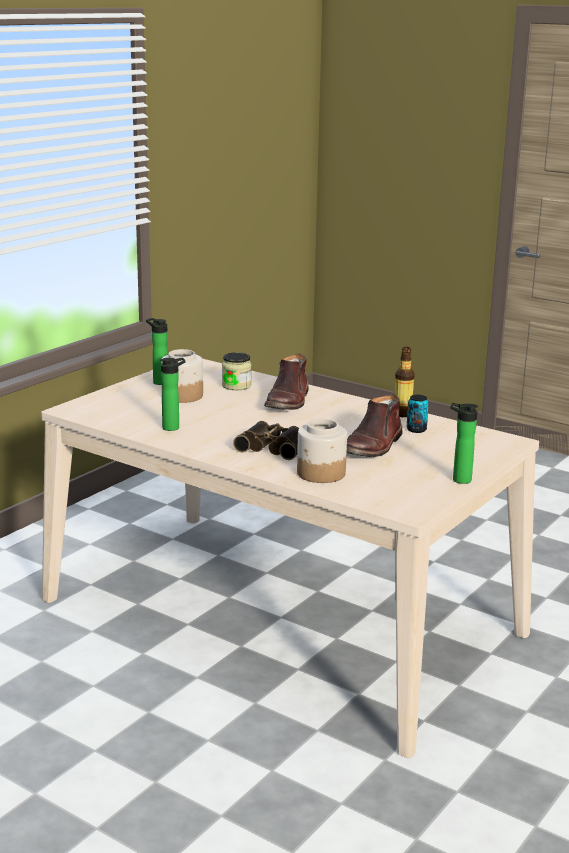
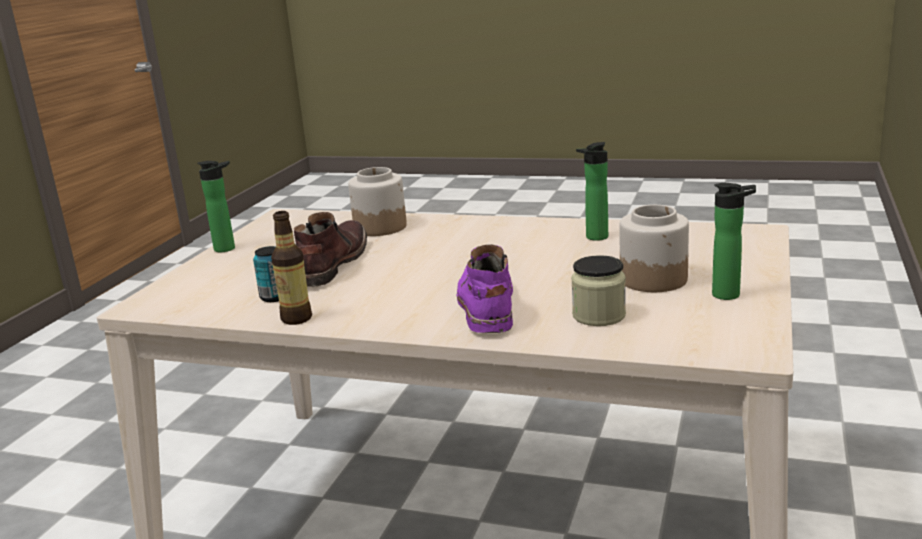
camera: 165 degrees right, 0 degrees up
(273, 447) = (450, 240): binoculars -> none
(288, 401) = (486, 304): brown boot -> purple boot

